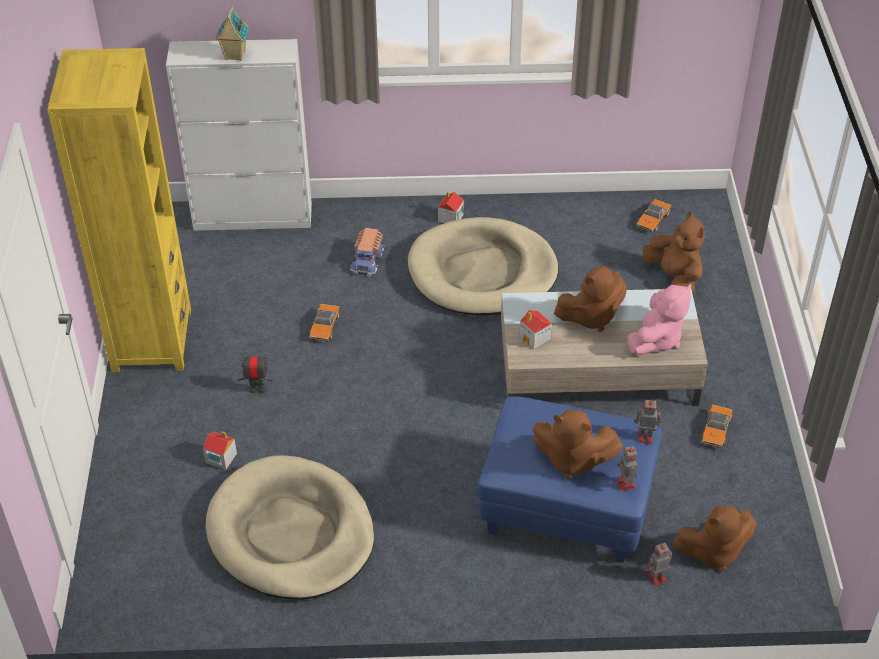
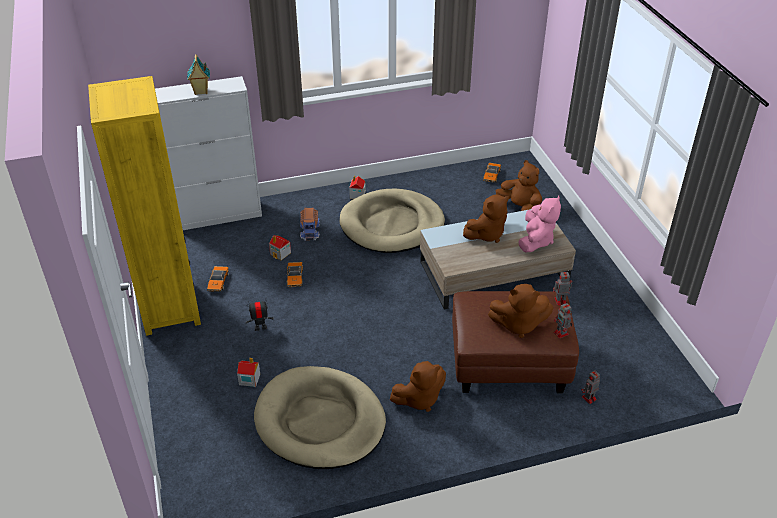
camera: 15 degrees left, 5 degrees down
(535, 338) = (455, 254): toy house -> toy house (280, 253)
(565, 506) = (508, 364): blue ottoman -> brown ottoman
(713, 551) = (618, 373): brown plush toy -> brown plush toy (419, 399)
(715, 431) = (586, 296): toy car -> toy car (218, 282)

